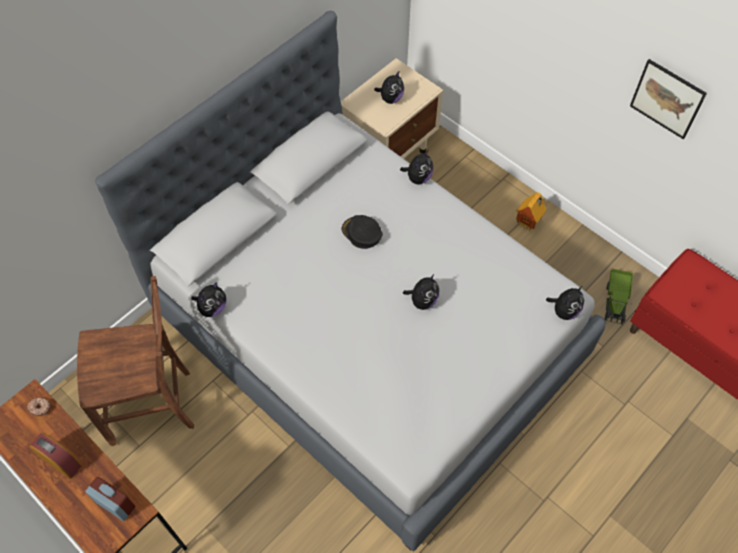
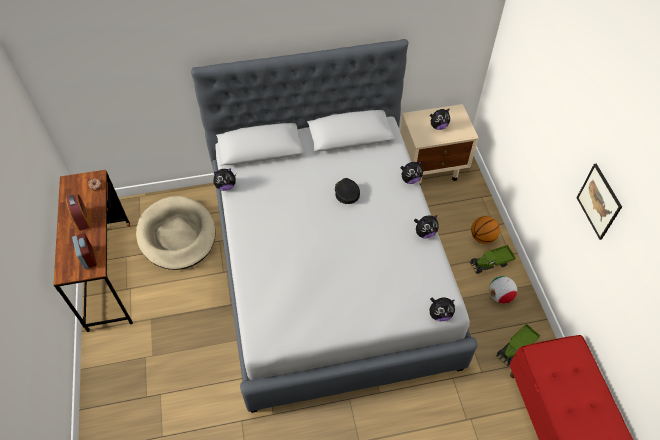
camera: 35 degrees right, 5 degrees down
(153, 406) = (177, 235): brown chair -> beige dog bed
(422, 301) = (350, 253): plush toy -> plush toy (424, 233)
(499, 201) = (482, 237): none -> basketball
(528, 224) = (491, 263): toy house -> toy truck
(562, 255) = (500, 296): none -> football

